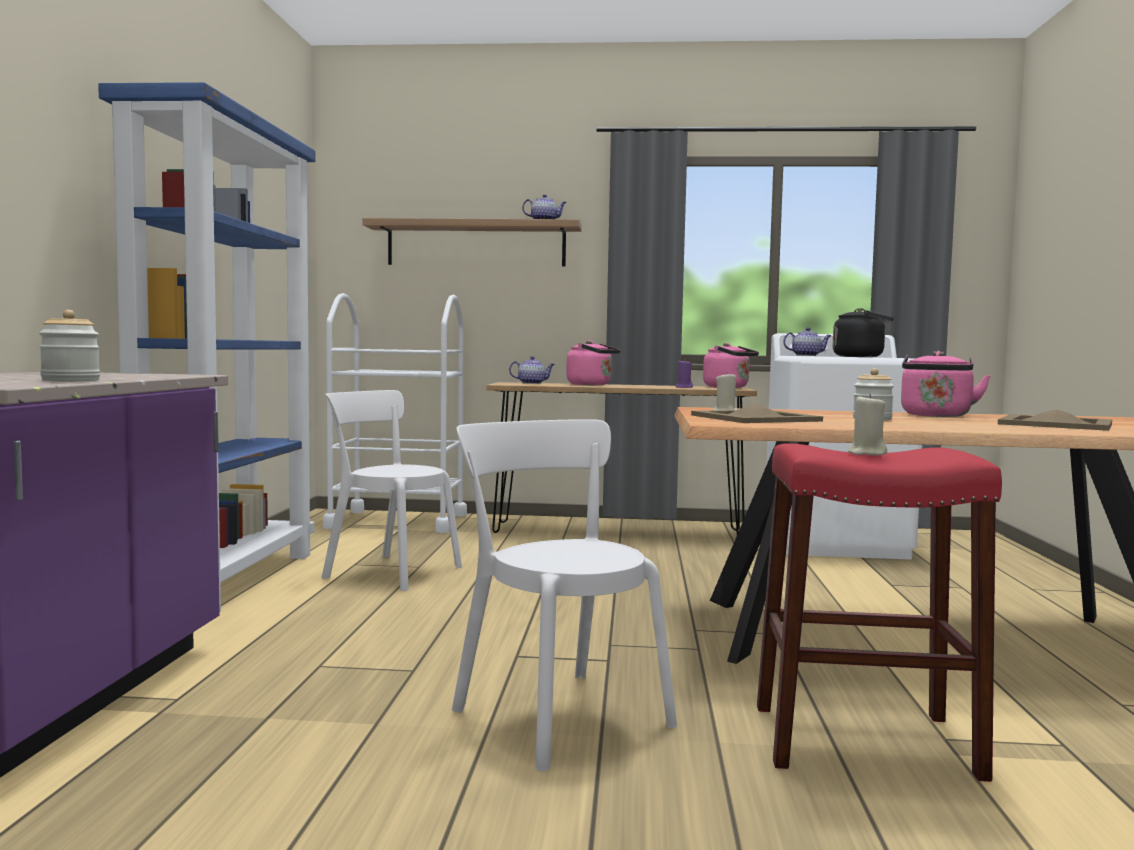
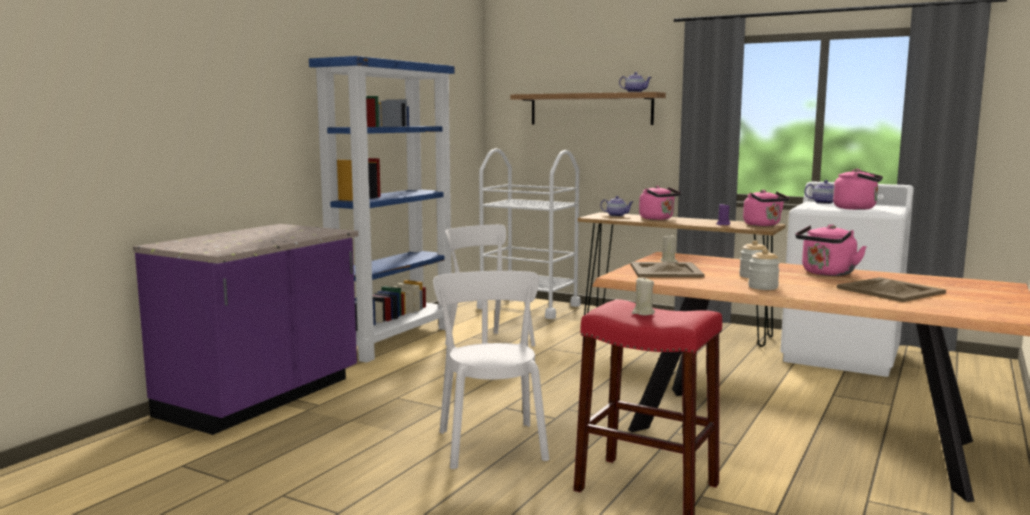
camera: 25 degrees right, 5 degrees up
(71, 380) = (261, 243): jar -> jar (763, 287)
(861, 357) = (857, 208): black kettle -> pink kettle

